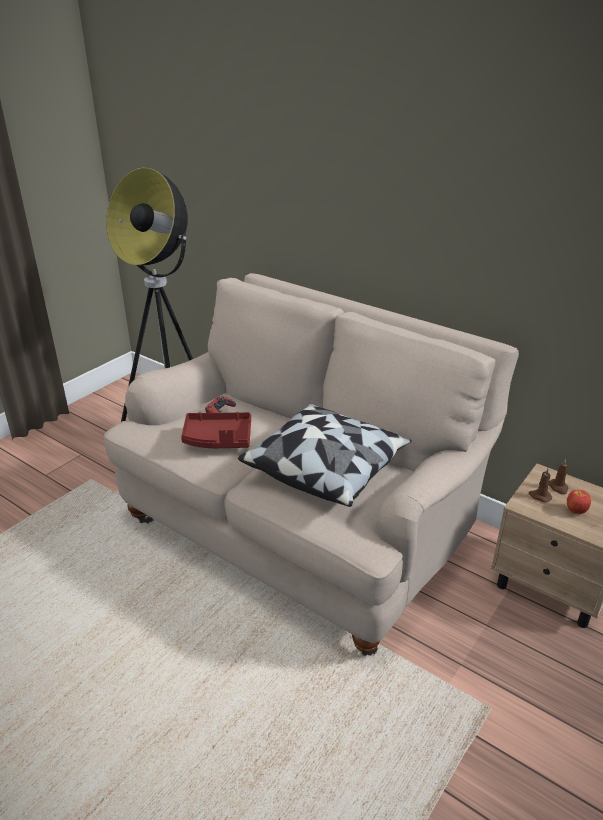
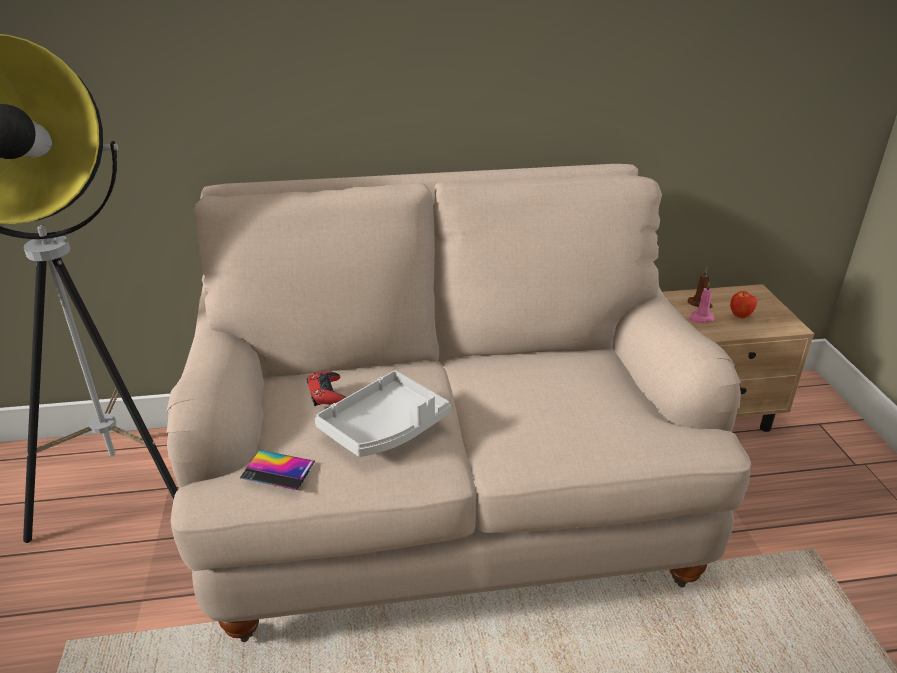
camera: 45 degrees left, 0 degrees up
(156, 432) = (278, 470): none -> phone
(218, 439) = (385, 428): red tray -> grey tray
(326, 468) = (550, 389): pillow -> none
(539, 496) = (700, 318): brown candle -> pink candle

